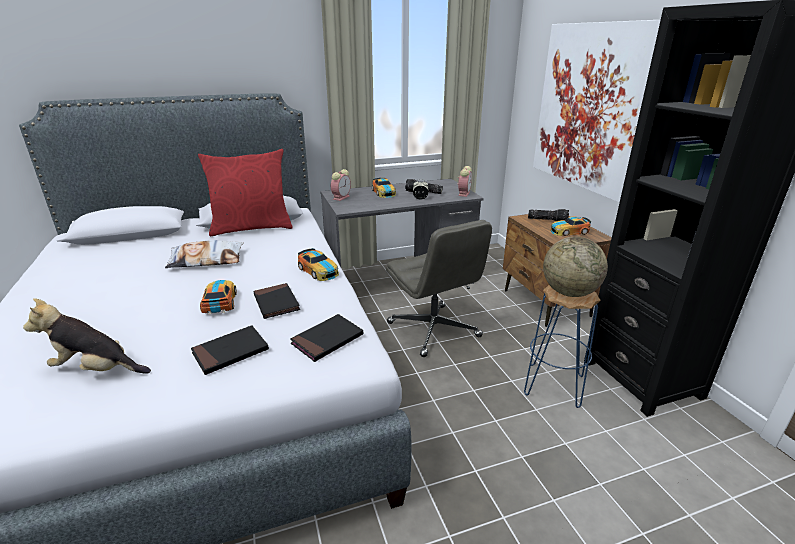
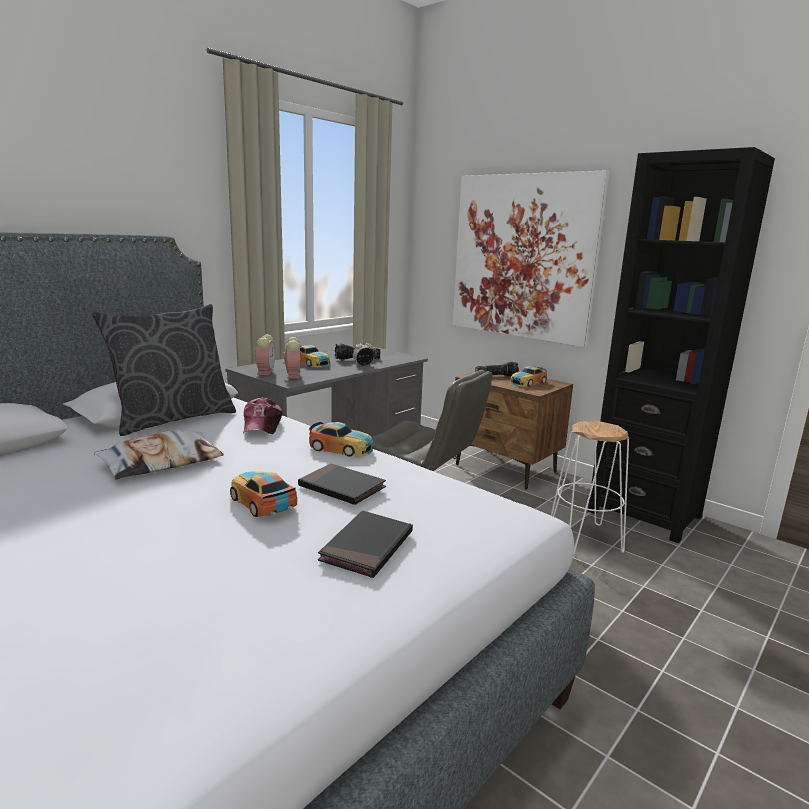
camera: 30 degrees left, 10 degrees down
(96, 370) = (197, 619): plush toy -> none
(252, 228) = (173, 419): red pillow -> grey pillow
(294, 242) = (262, 425): none -> cap
(327, 340) = (460, 508): black book -> none
(464, 193) = (402, 356): alarm clock -> alarm clock (293, 375)
(553, 384) = (584, 539): blue stool -> white stool
(569, 292) = (599, 429): globe -> none

